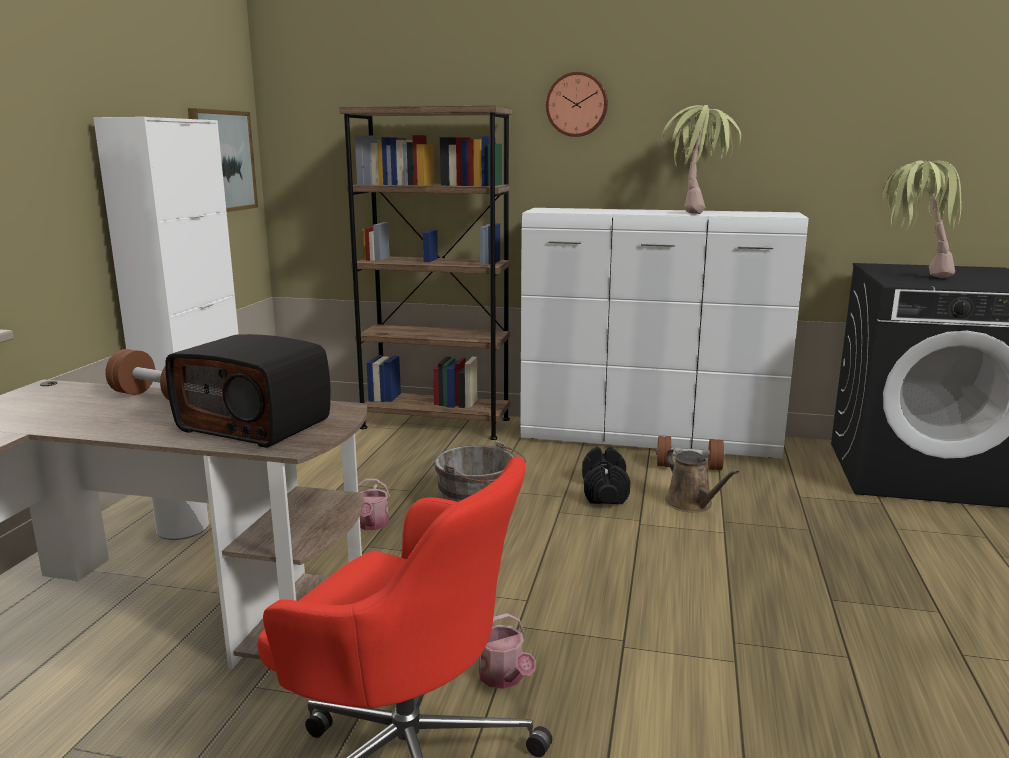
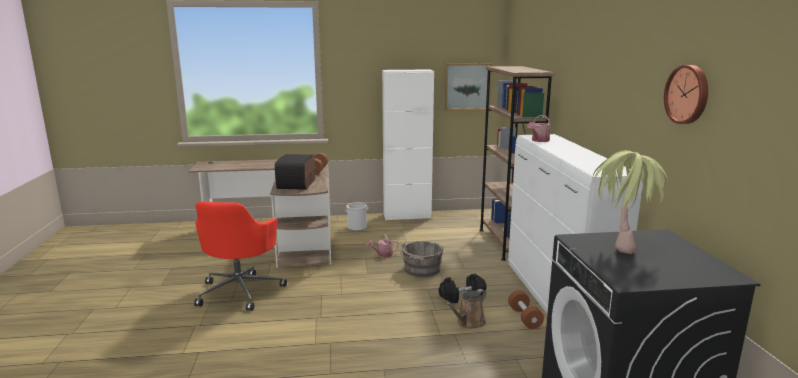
camera: 70 degrees right, 0 degrees up
(504, 678) = (287, 298): watering can -> watering can (539, 140)
(577, 104) = (577, 73): wall clock -> wall clock (688, 94)
(697, 212) = (588, 157): potted plant -> none

